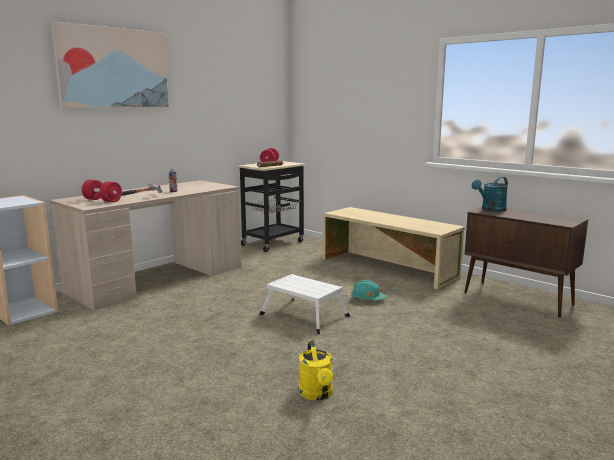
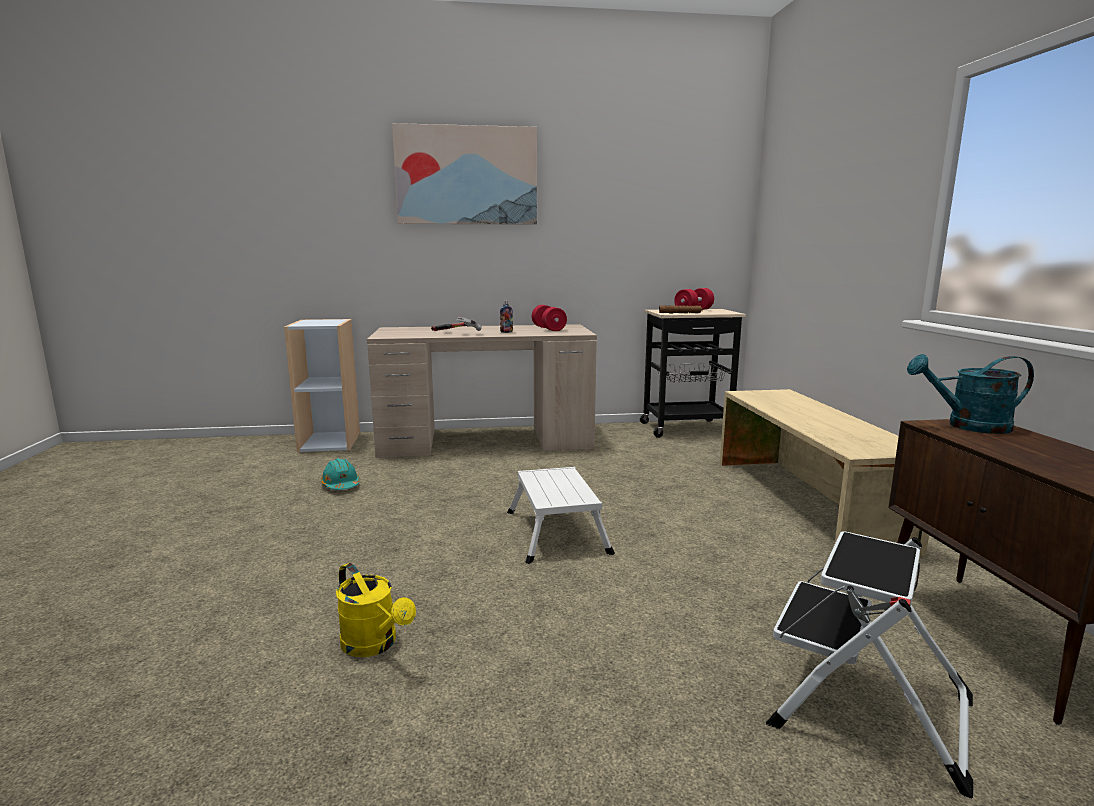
camera: 40 degrees right, 0 degrees up
(102, 200) = (413, 332): red dumbbell -> red dumbbell (548, 329)
(317, 394) = (375, 645): yellow watering can -> yellow watering can turned 75 degrees counterclockwise
(367, 298) = (684, 538): turquoise hard hat -> turquoise hard hat (341, 485)
(513, 332) = (867, 703): none -> step ladder

